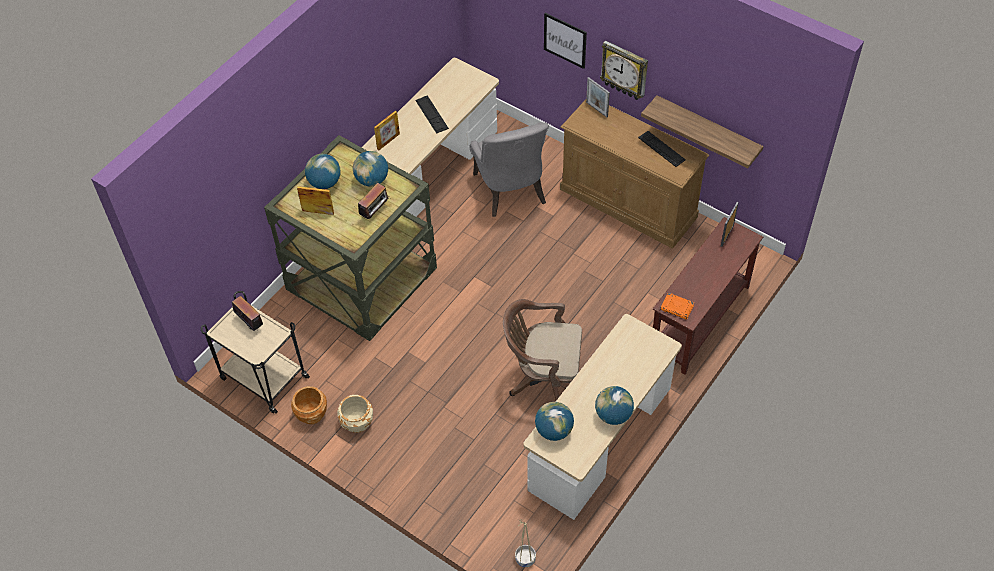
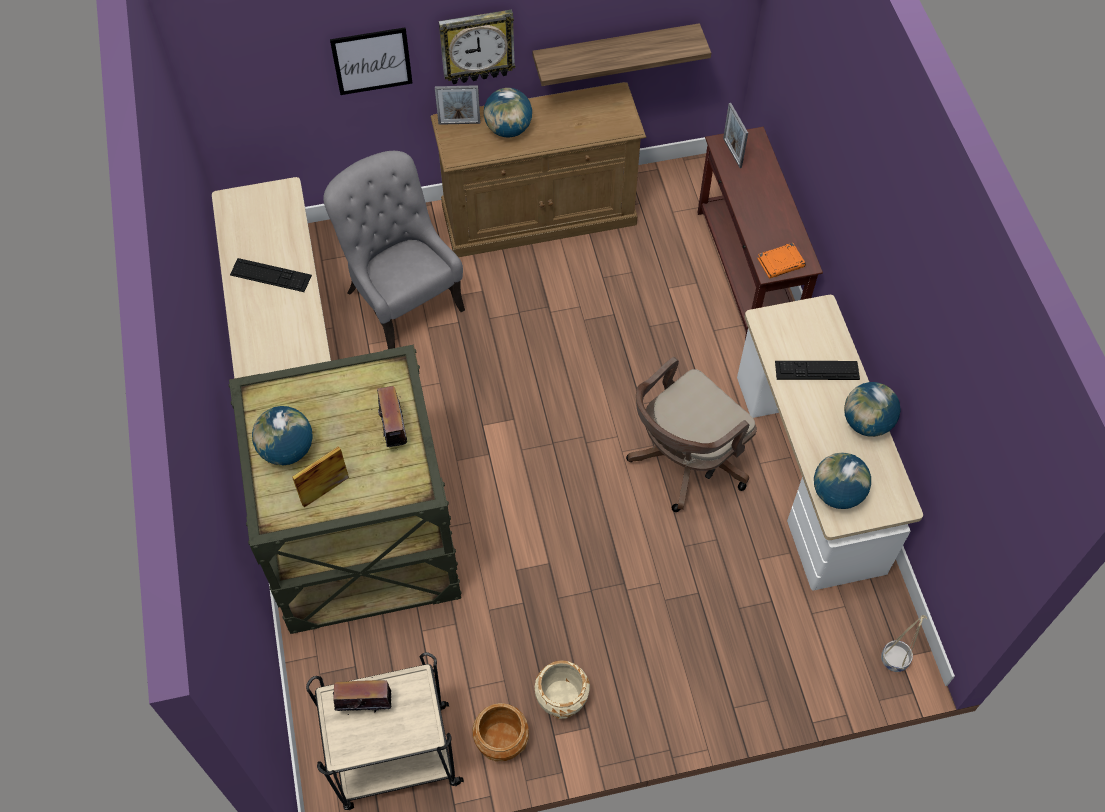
camera: 50 degrees left, 5 degrees up
(372, 180) = (341, 397): globe -> globe (508, 129)
(388, 141) = (259, 347): picture frame -> none
(510, 189) = (403, 300): grey chair -> grey chair turned 150 degrees counterclockwise
(661, 148) = (576, 112): keyboard -> keyboard (817, 370)

